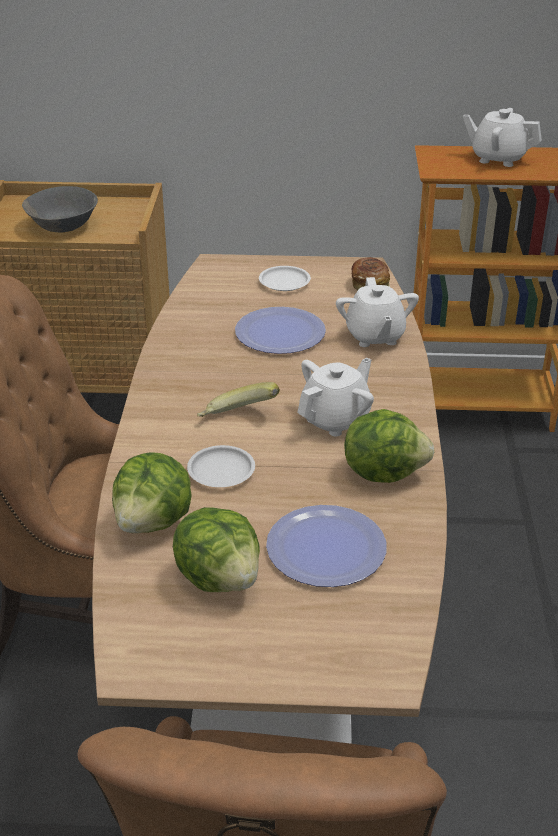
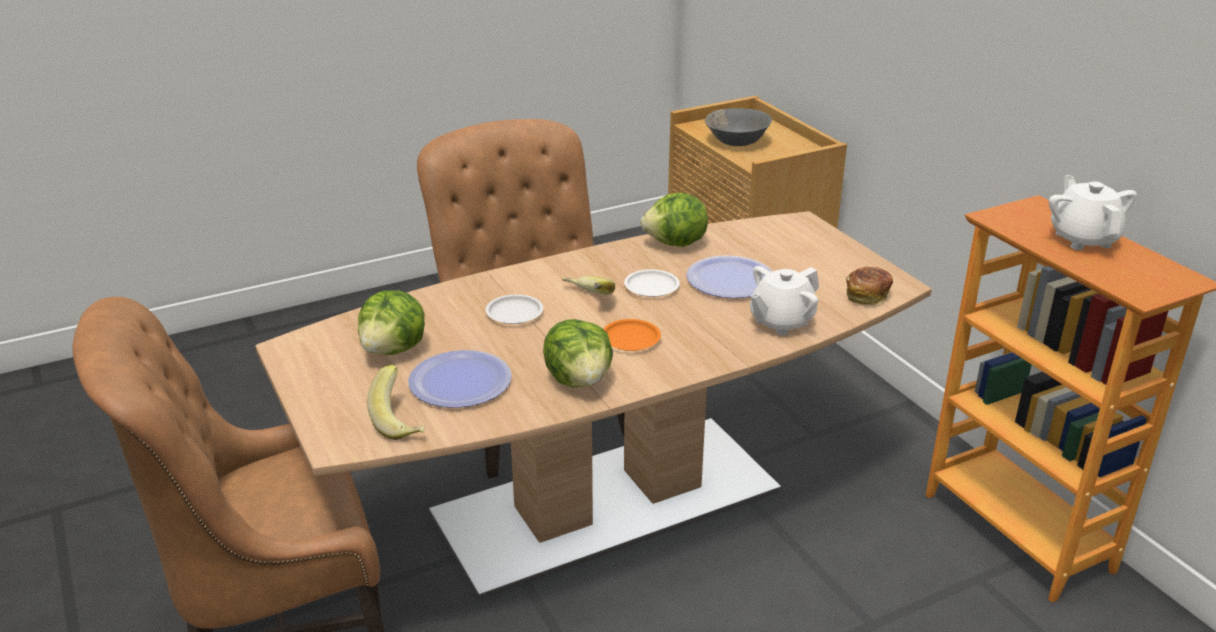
camera: 60 degrees right, 5 degrees down
(154, 522) = (433, 308): lettuce -> lettuce (676, 244)
(284, 282) = (815, 257): white plate -> white plate (651, 287)
(335, 419) = (630, 339): white teapot -> orange plate
(374, 612) = (402, 421): none -> banana

